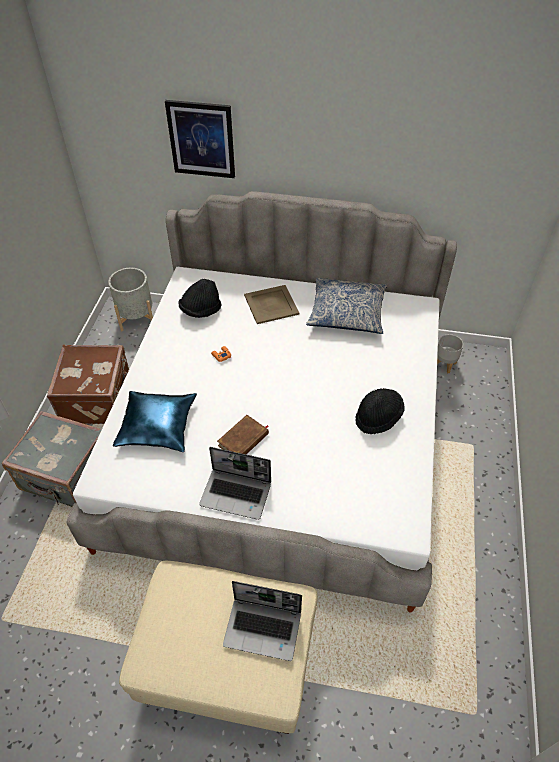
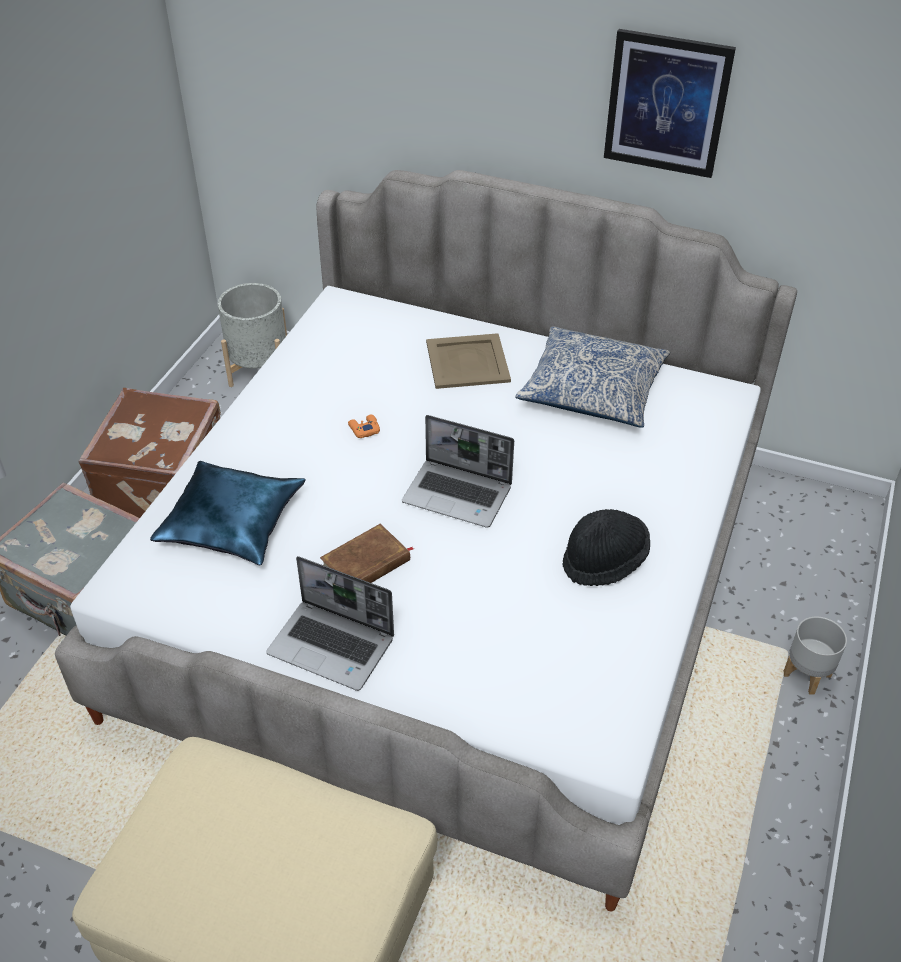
camera: 10 degrees right, 5 degrees down
(200, 310) = (349, 356): black hat -> none
(201, 139) = (385, 76): picture -> picture (666, 104)
(263, 628) = (327, 869): laptop -> laptop (458, 494)
(444, 364) = (766, 510): grey planter -> grey planter (806, 674)

